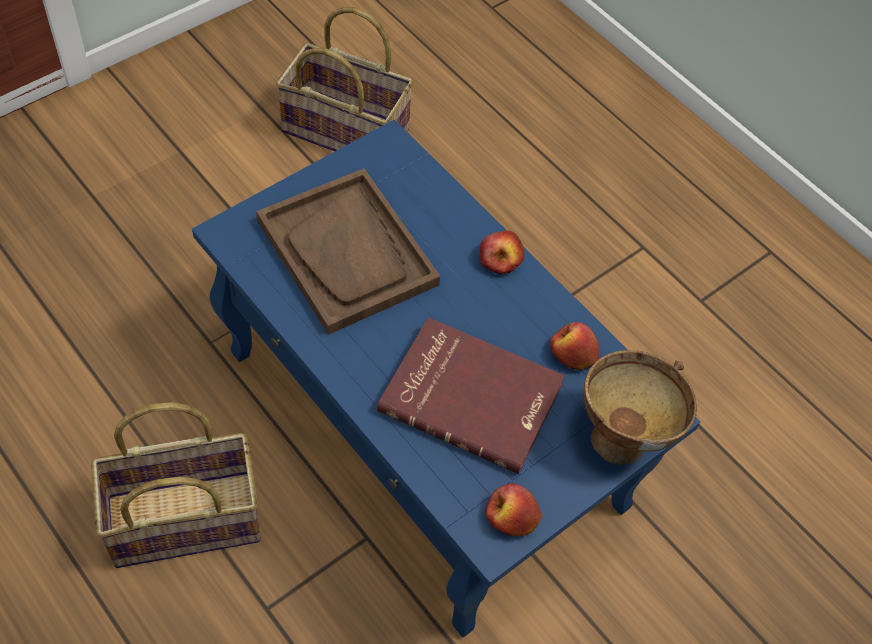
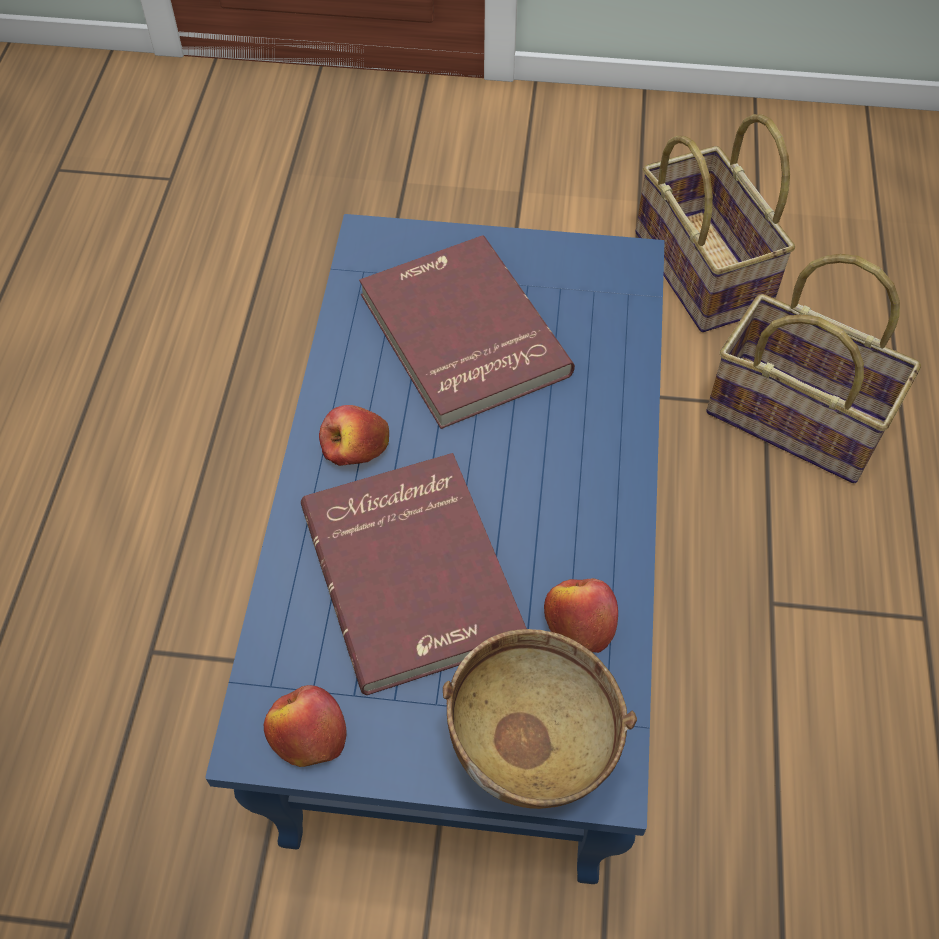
camera: 50 degrees right, 0 degrees up
(185, 518) = (177, 512): basket -> basket (798, 417)
(347, 253) = (460, 336): brown tray -> red book
(500, 259) = (615, 458): apple -> apple (355, 446)

